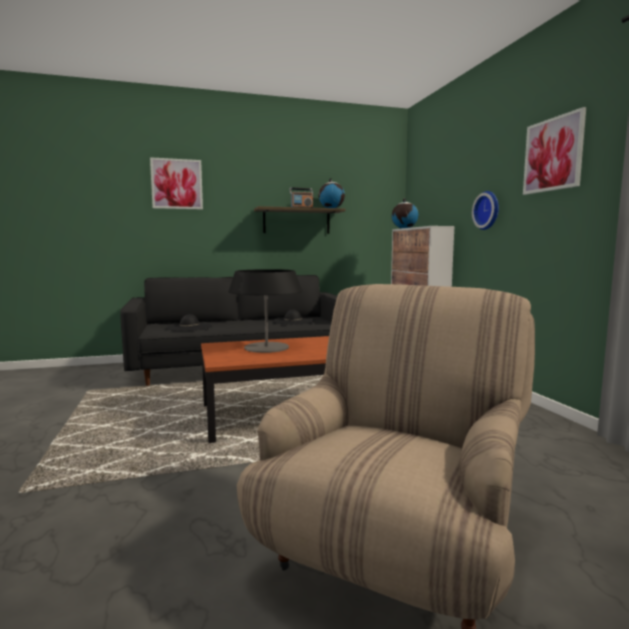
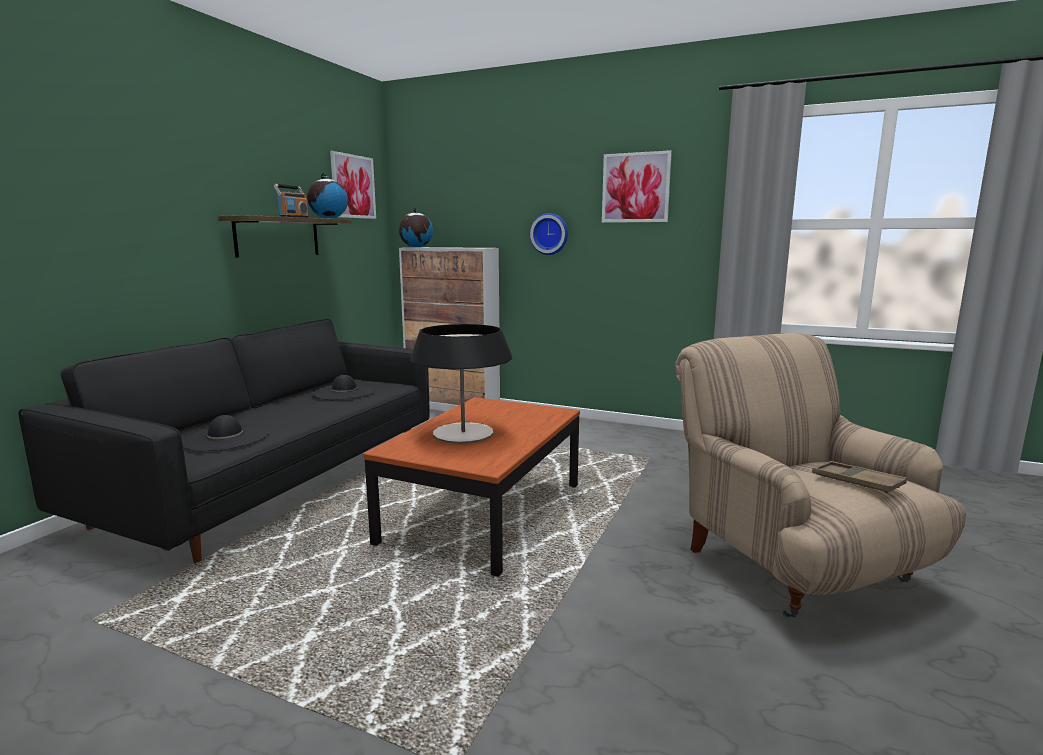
camera: 50 degrees left, 5 degrees up
(177, 184) = (77, 164): picture -> picture (353, 186)
(361, 450) = (856, 482): none -> brown tray

